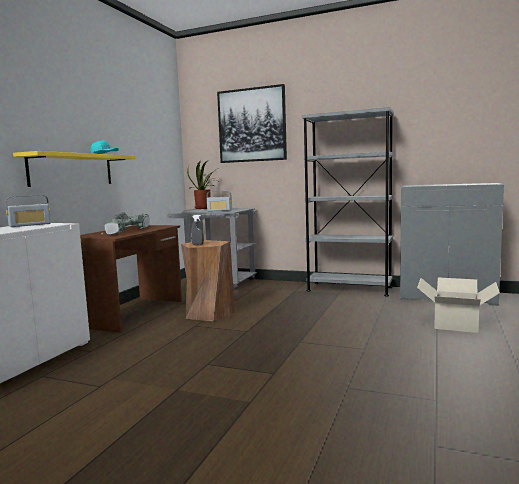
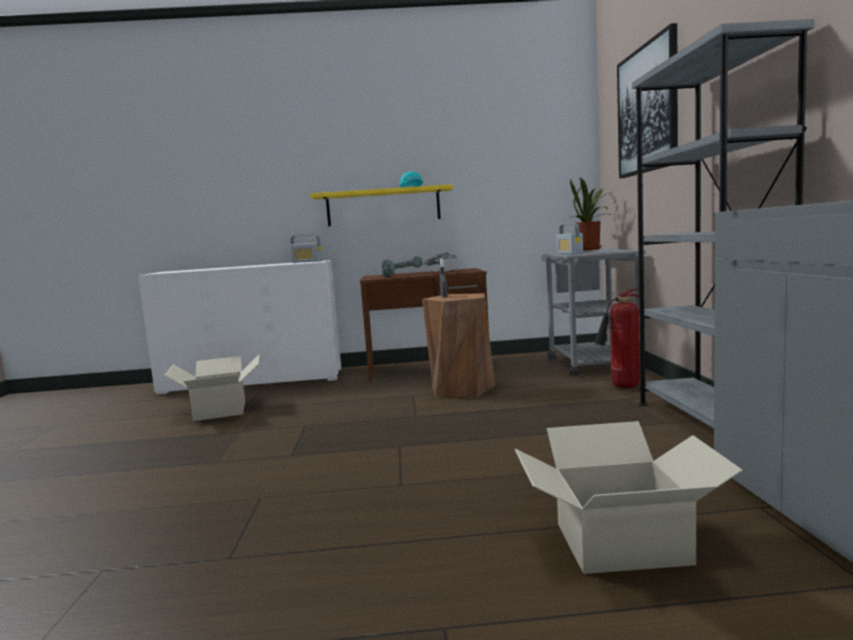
camera: 65 degrees right, 0 degrees up
(77, 398) = (221, 410): none -> cardboard box
(275, 288) = (622, 387): none -> fire extinguisher

